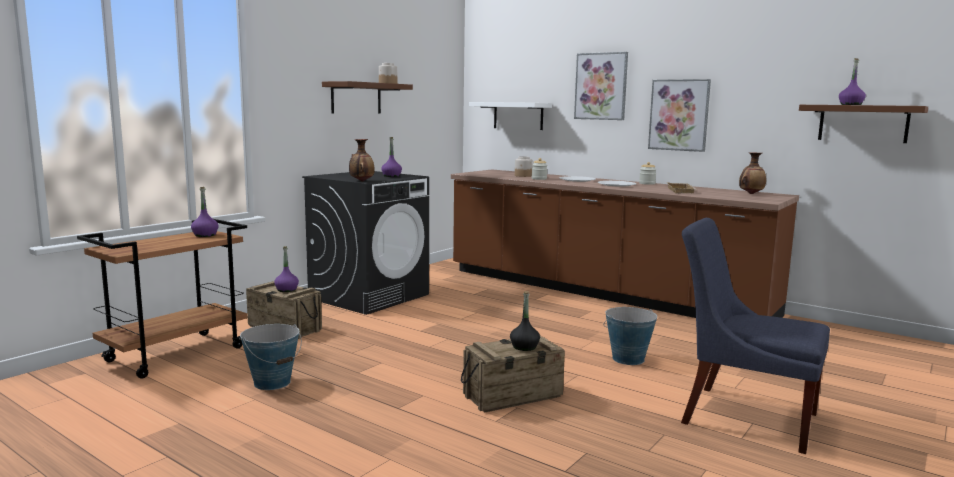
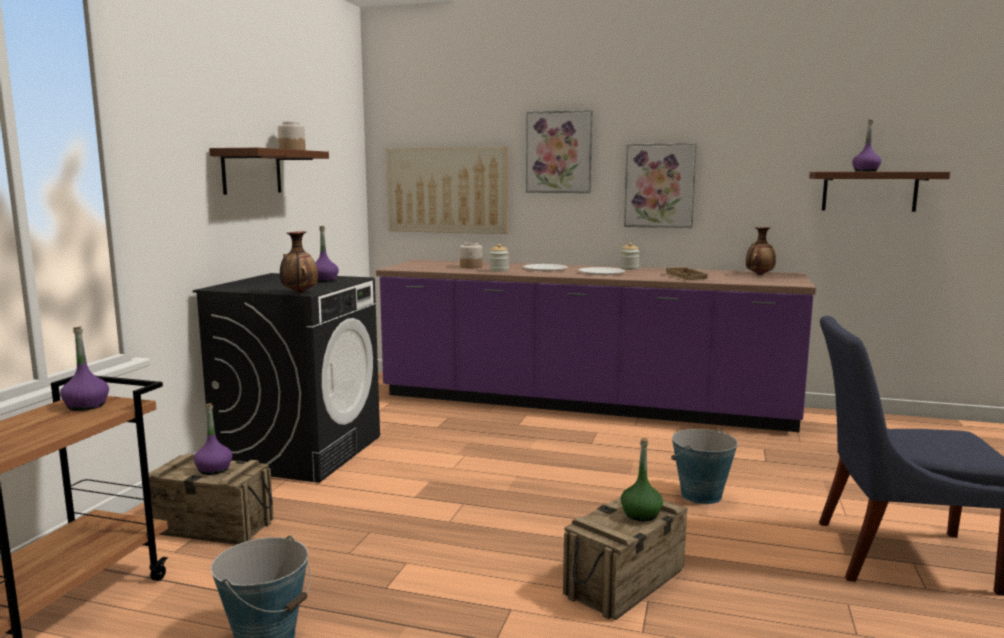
camera: 20 degrees left, 0 degrees up
(518, 116) = (447, 190): white shelf -> picture
(524, 347) = (641, 514): black bottle -> green bottle
(601, 292) = (583, 403): brown counter -> purple counter

